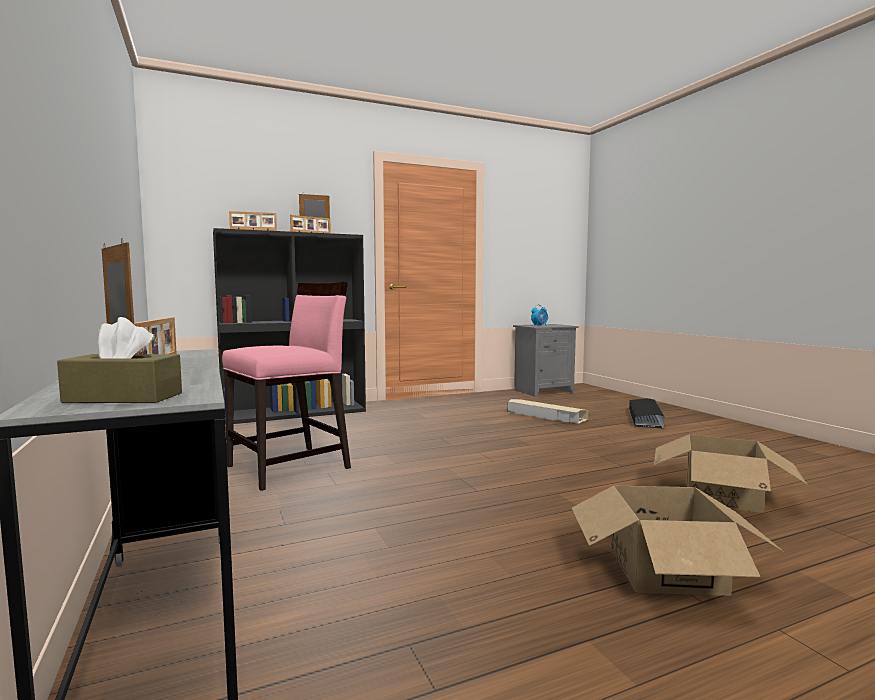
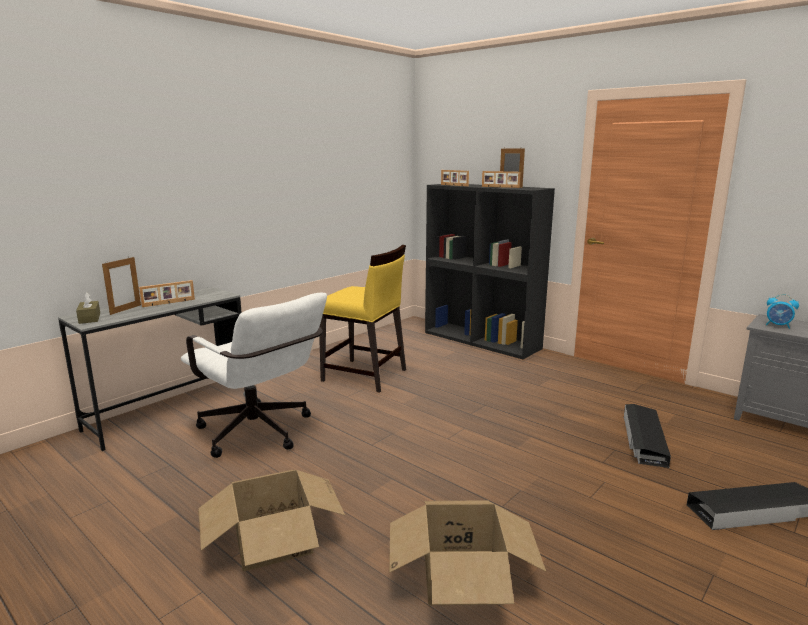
camera: 65 degrees right, 10 degrees up
(290, 467) = (365, 375): pink chair -> yellow chair
(380, 549) = (260, 434): none -> white office chair
(546, 416) = (644, 440): beige storage box -> black storage box

